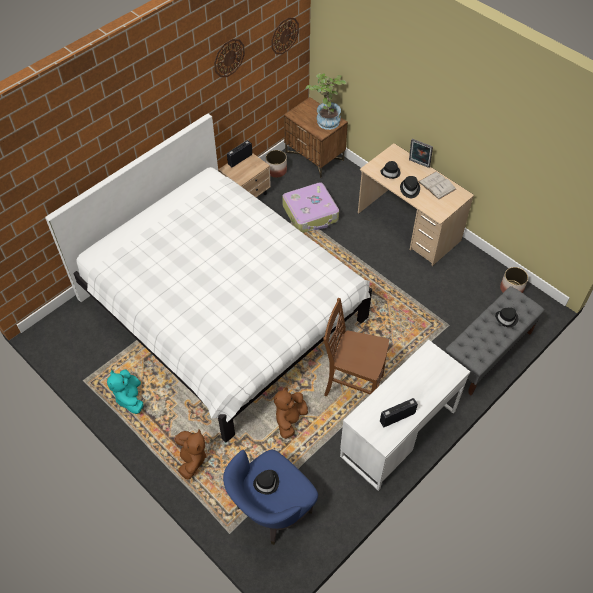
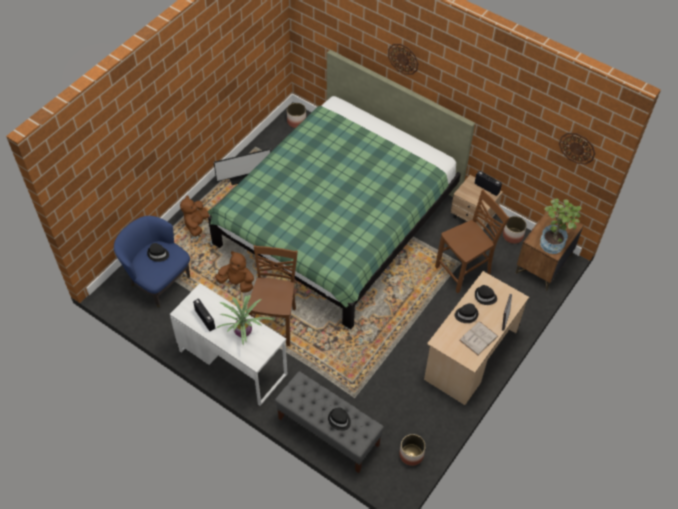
camera: 80 degrees right, 0 degrees up
(58, 331) = (296, 122): none -> planter
(130, 398) = (244, 177): turquoise plush toy -> monitor
(191, 459) = (196, 224): brown plush toy -> brown plush toy turned 120 degrees clockwise
(222, 309) = (337, 220): white bed -> green bed
(229, 57) = (514, 106): wall clock -> wall clock (403, 58)
(311, 214) = (464, 271): suitcase -> brown chair
(418, 378) = (244, 332): none -> potted plant

